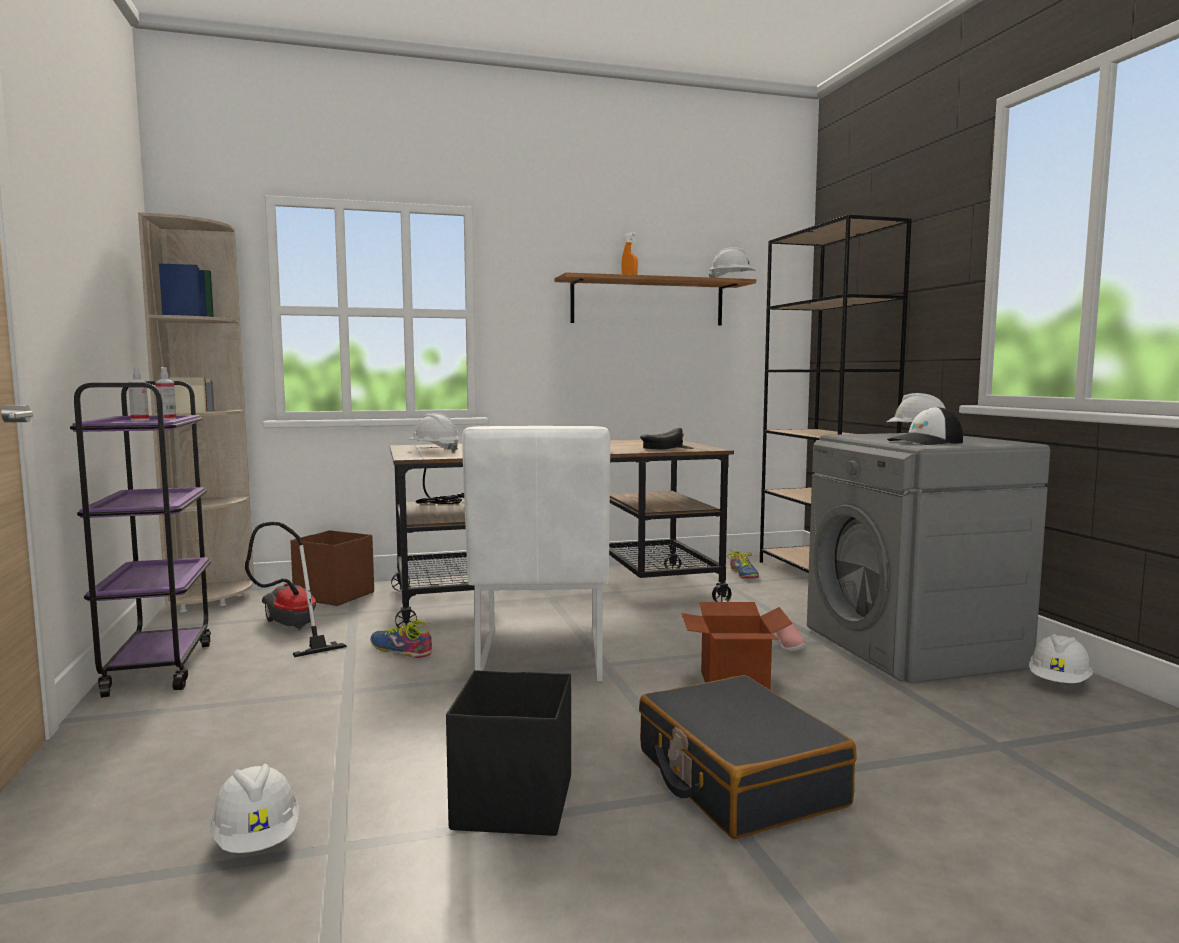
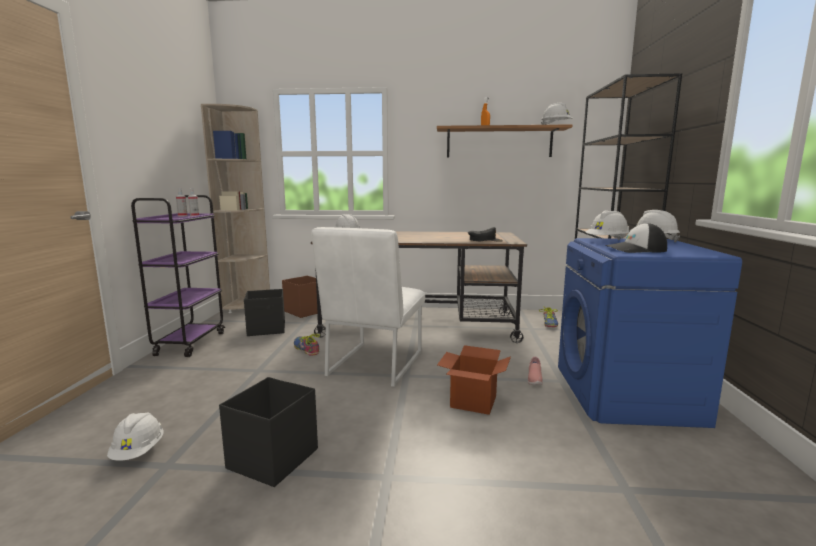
camera: 20 degrees right, 5 degrees up
(292, 629) = (267, 329): vacuum cleaner -> black storage box
(738, 778) = (413, 473): black suitcase -> none
(909, 646) = (624, 394): grey washing machine -> blue washing machine
(1059, 683) = (726, 445): white hard hat -> white hard hat (607, 241)

